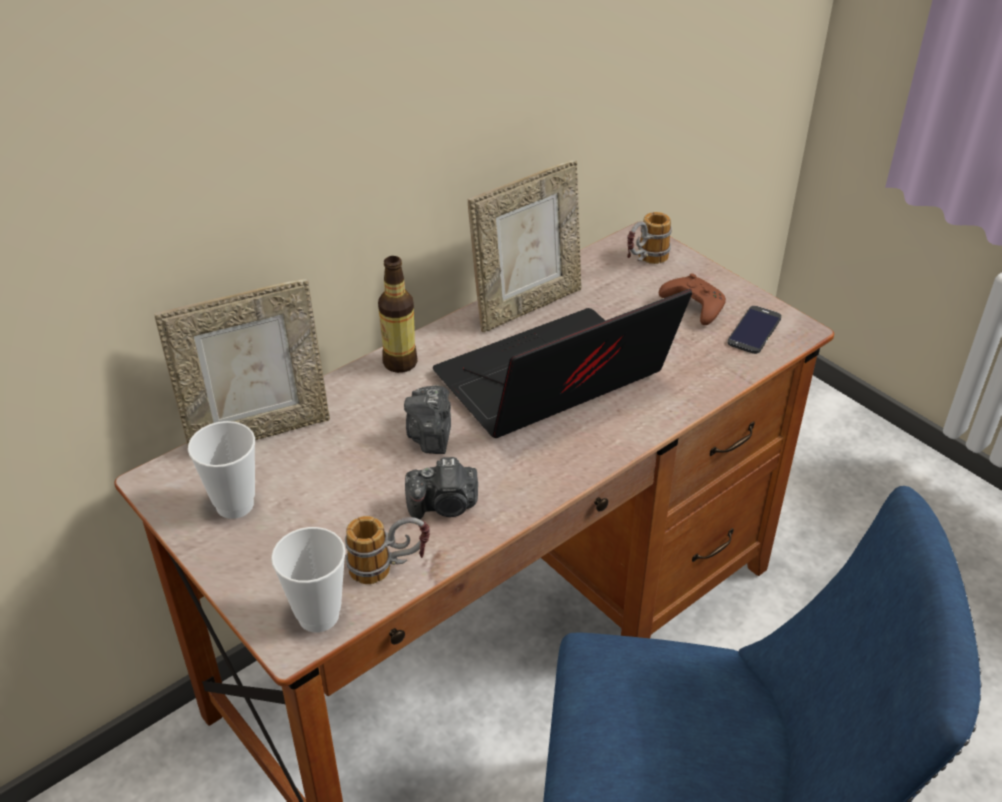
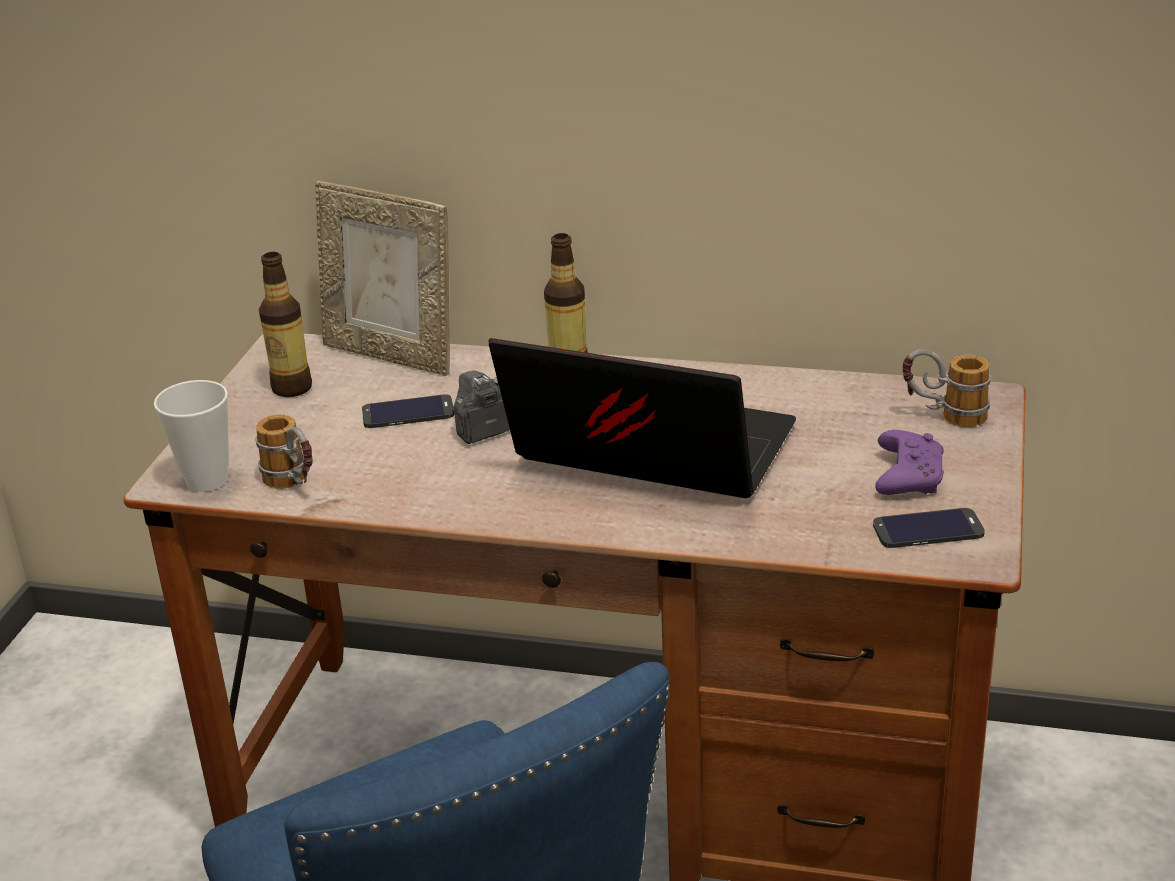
camera: 55 degrees right, 10 degrees down
(235, 505) = (292, 388): cup -> bottle
(358, 462) = (408, 413): none -> phone
(444, 506) = (402, 476): camera -> none
(527, 305) = (754, 388): picture frame -> none
(692, 307) = (907, 476): brown game controller -> purple game controller

